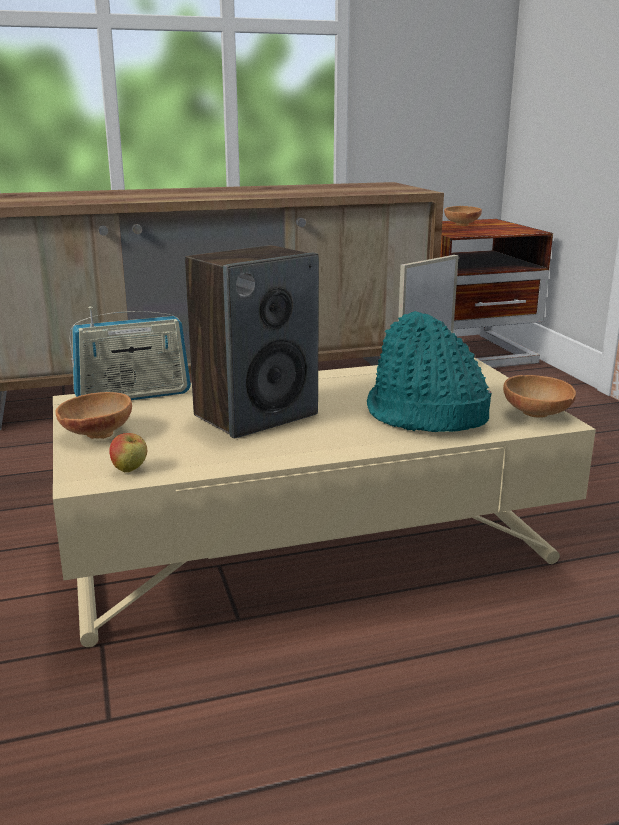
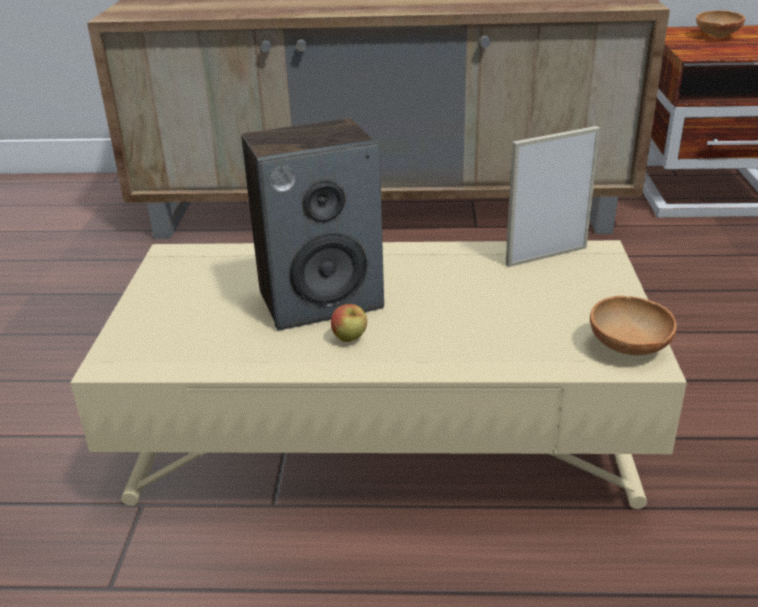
camera: 20 degrees right, 10 degrees up
(95, 434) = (156, 303): brown bowl -> none
(130, 470) = (156, 357): apple -> apple (350, 339)
(133, 395) = (223, 254): radio -> none
(424, 415) = (496, 328): turquoise hat -> none

